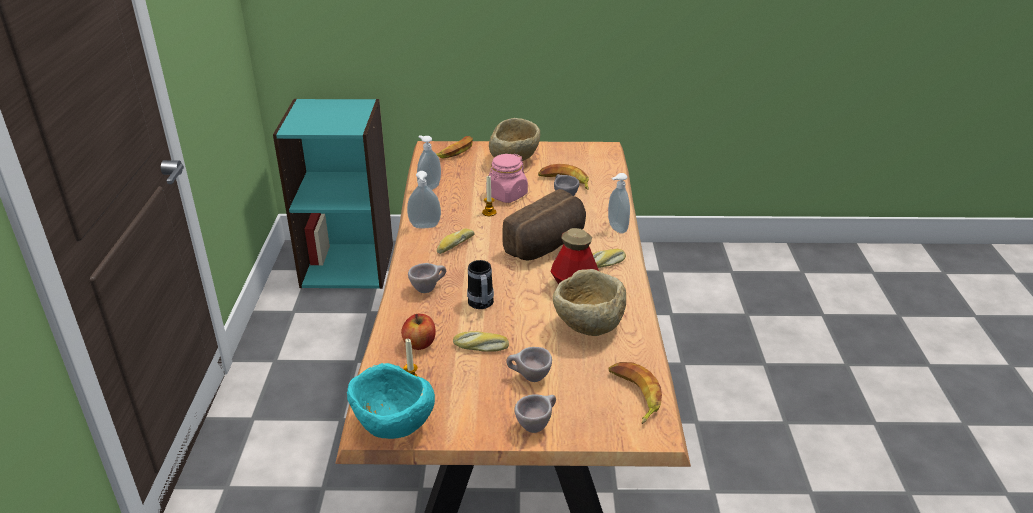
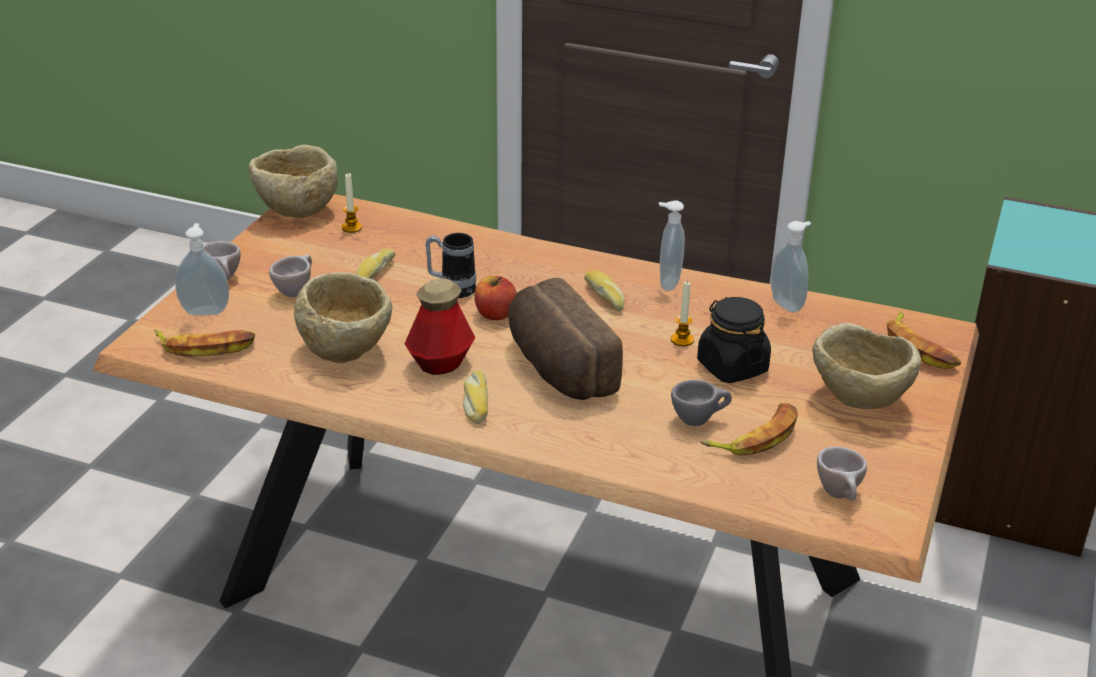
camera: 110 degrees right, 0 degrees up
(393, 428) = (296, 210): turquoise bowl -> beige bowl
(419, 343) = (411, 241): apple -> apple (495, 314)
(428, 288) = (514, 262): beige cup -> beige cup (840, 495)
(506, 195) = (732, 367): pink jar -> black jar
(616, 229) = (565, 443): soap dispenser -> soap dispenser (206, 311)

